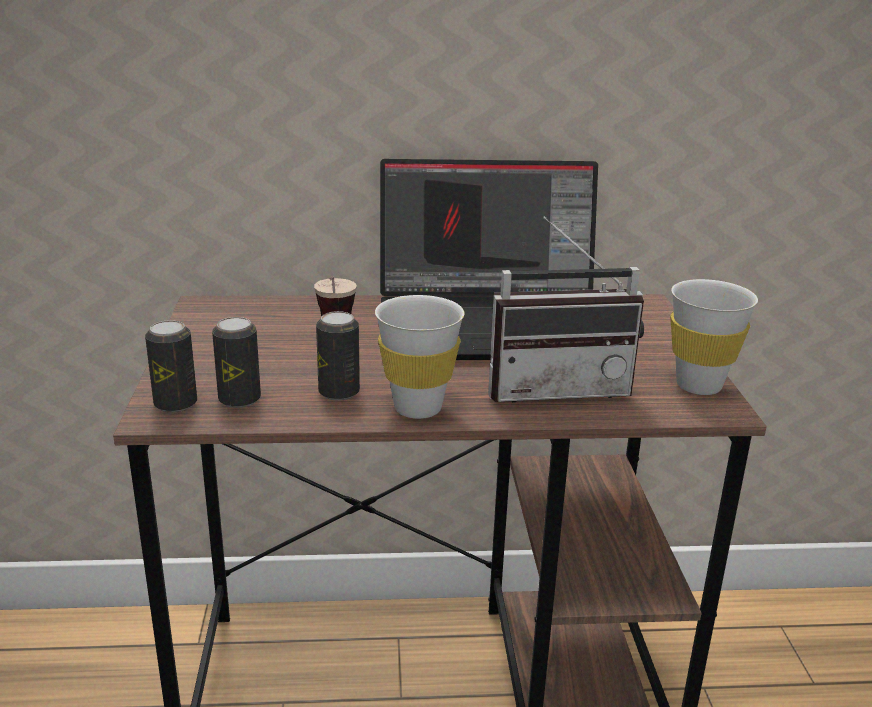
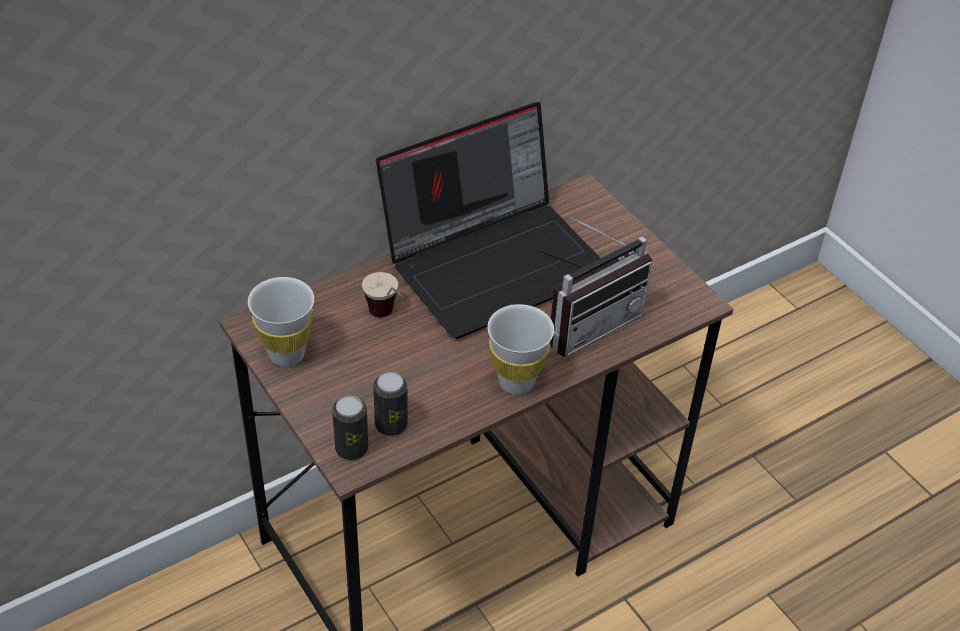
camera: 30 degrees left, 20 degrees up
(339, 392) = (451, 388): can -> none
(699, 385) = (674, 283): white cup -> white cup (286, 355)

